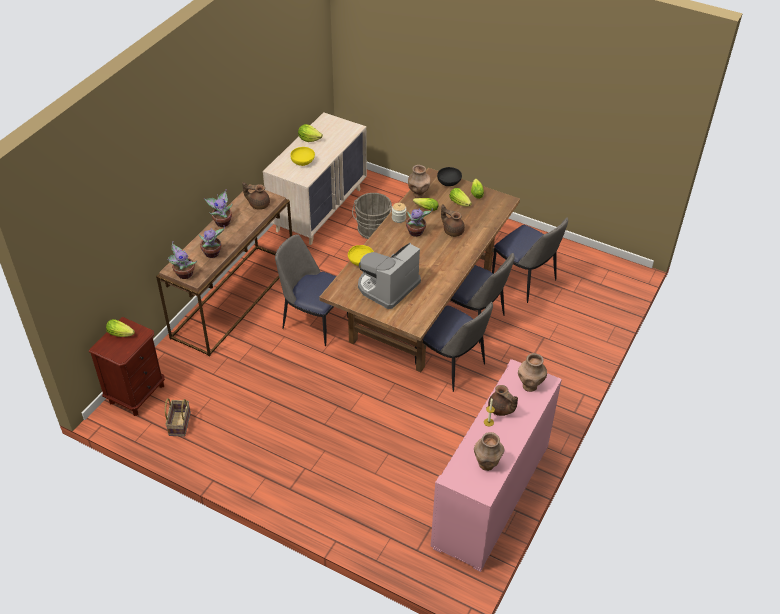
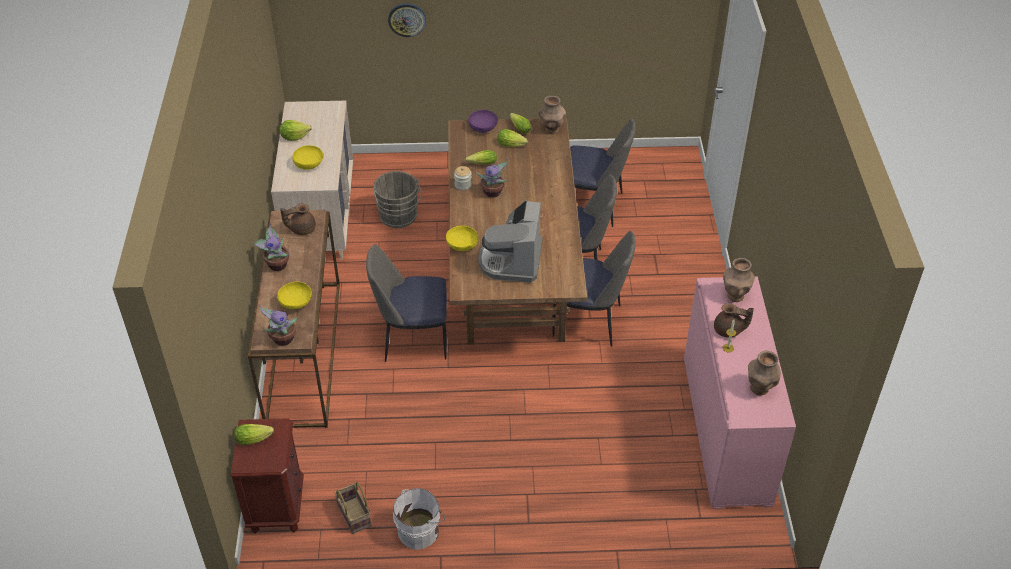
camera: 30 degrees left, 0 degrees up
(212, 253) = (296, 303): potted plant -> yellow bowl
(213, 456) = (420, 530): none -> white bucket
(418, 194) = (462, 152): brown vase -> brown vase (551, 130)
(427, 77) = (407, 19): none -> wall clock
(449, 182) = (483, 128): black bowl -> purple bowl
(452, 231) = (528, 176): brown teapot -> none

